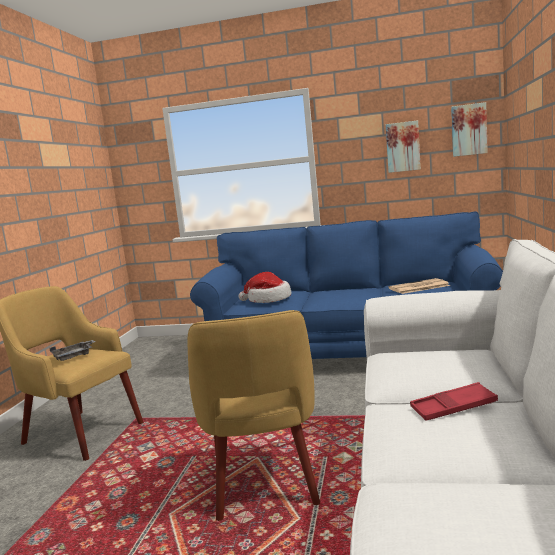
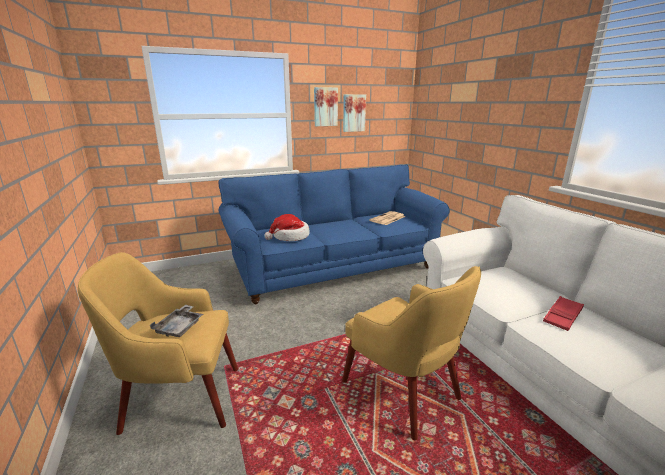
camera: 35 degrees left, 10 degrees up
(468, 130) = (394, 105): picture -> picture (325, 107)

